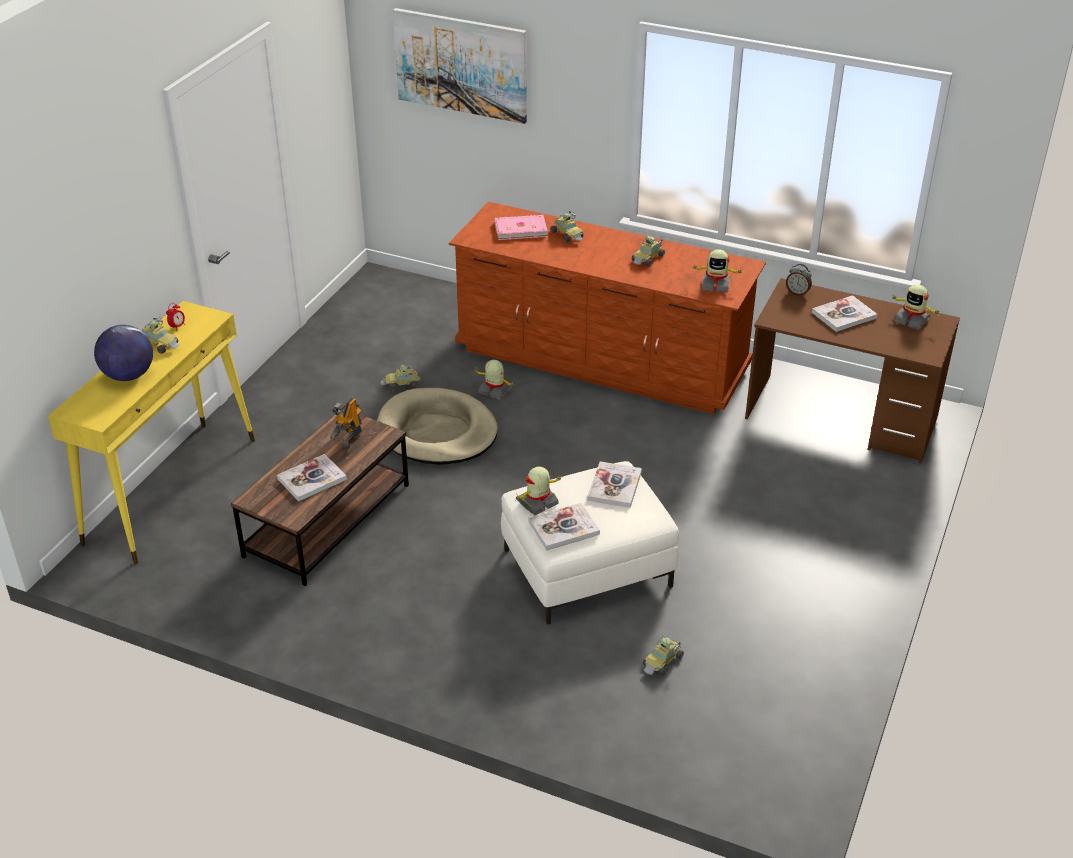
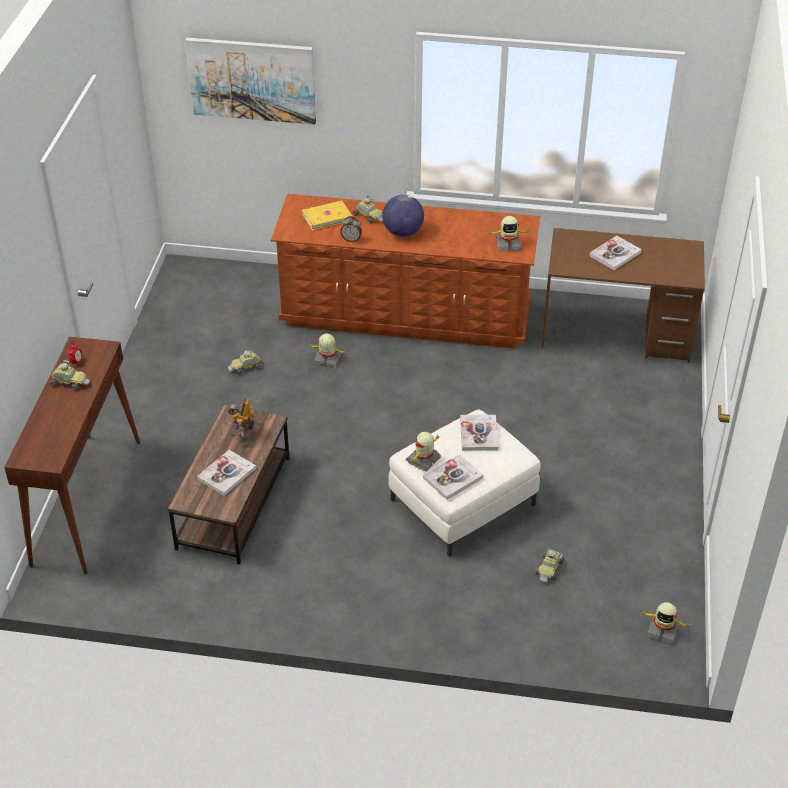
camera: 15 degrees left, 5 degrees up
(128, 375) = (57, 416): globe -> globe (403, 232)
(172, 489) = (87, 501): yellow console table -> brown console table
(437, 432) = (294, 405): beige dog bed -> none
(520, 229) = (326, 217): pink book -> yellow book
(648, 258) = (444, 228): toy car -> none
(797, 293) = (571, 239): alarm clock -> alarm clock (351, 239)
(911, 320) = (668, 250): toy robot -> toy robot (662, 630)

